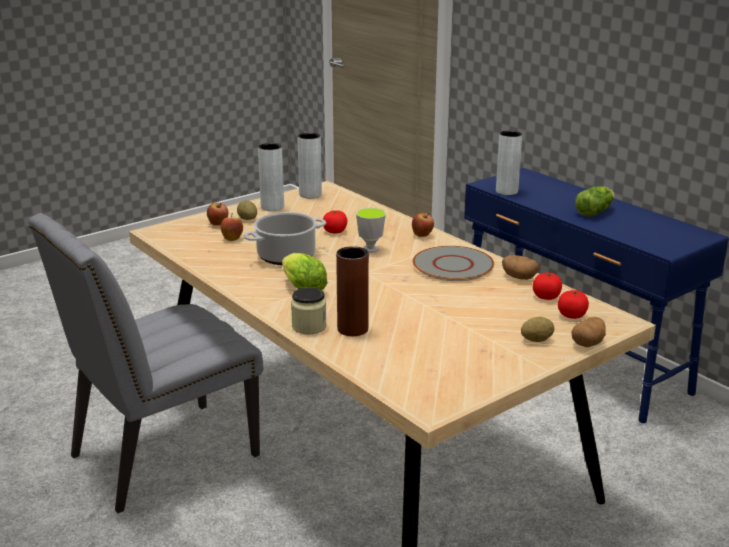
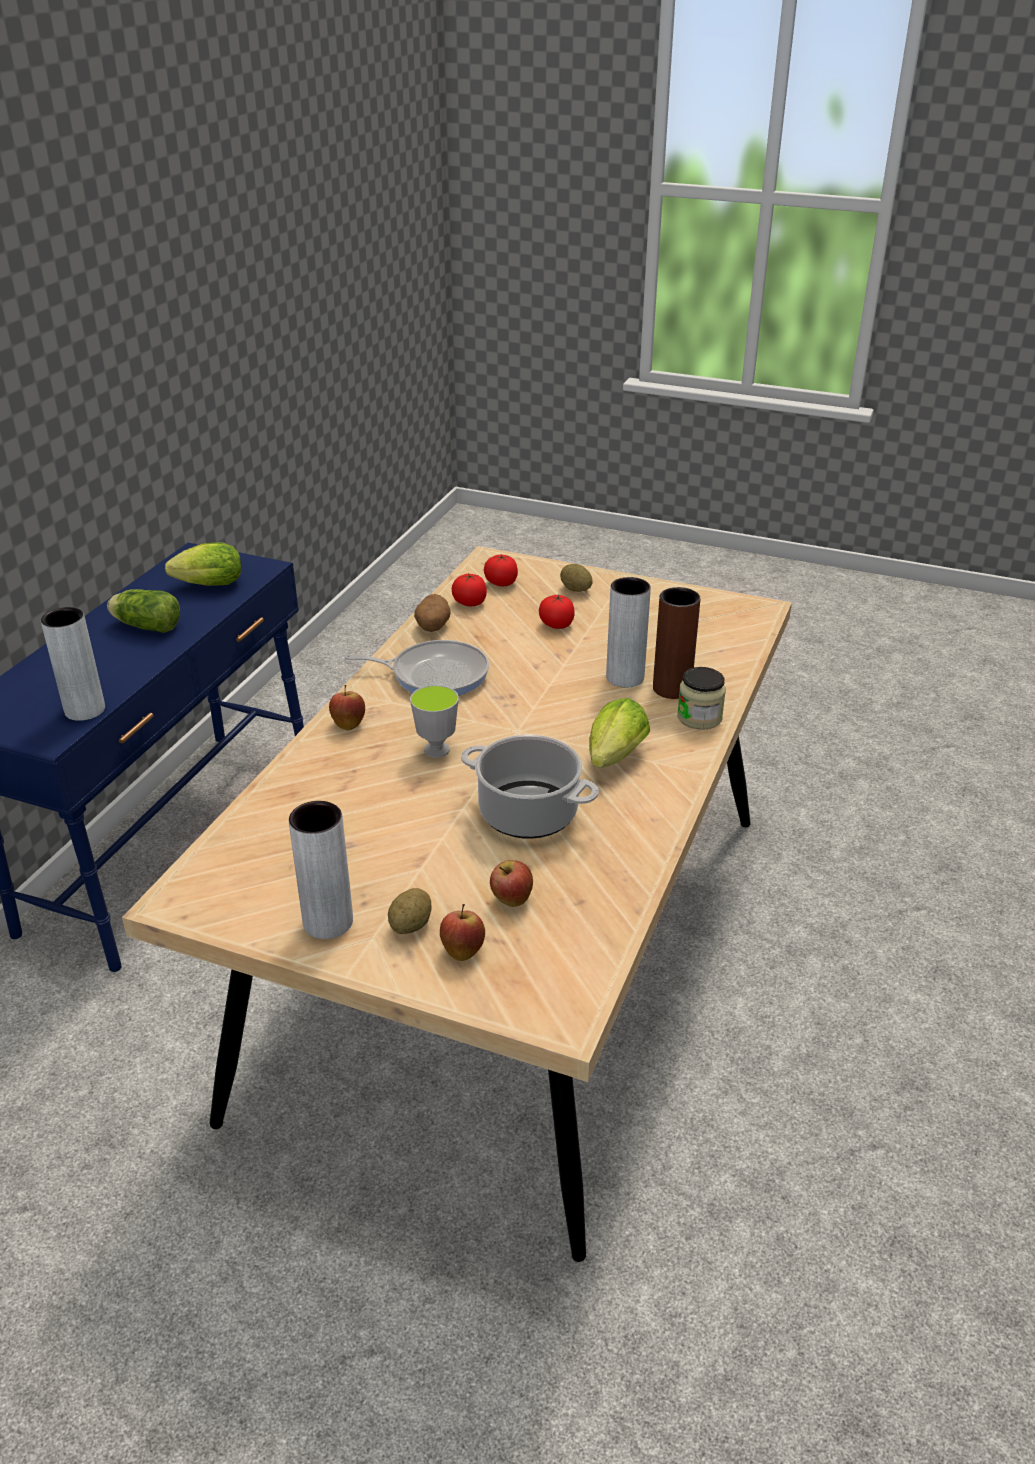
camera: 120 degrees left, 10 degrees up
(165, 454) = (701, 1151): grey chair -> none
(310, 194) = (228, 902): grey vase -> grey vase (625, 677)
(335, 231) = (393, 805): tomato -> tomato (556, 625)
(453, 265) = (434, 674): grey plate -> frying pan
(588, 343) = (553, 567): potato -> none
(644, 232) = (206, 586): none -> lettuce

